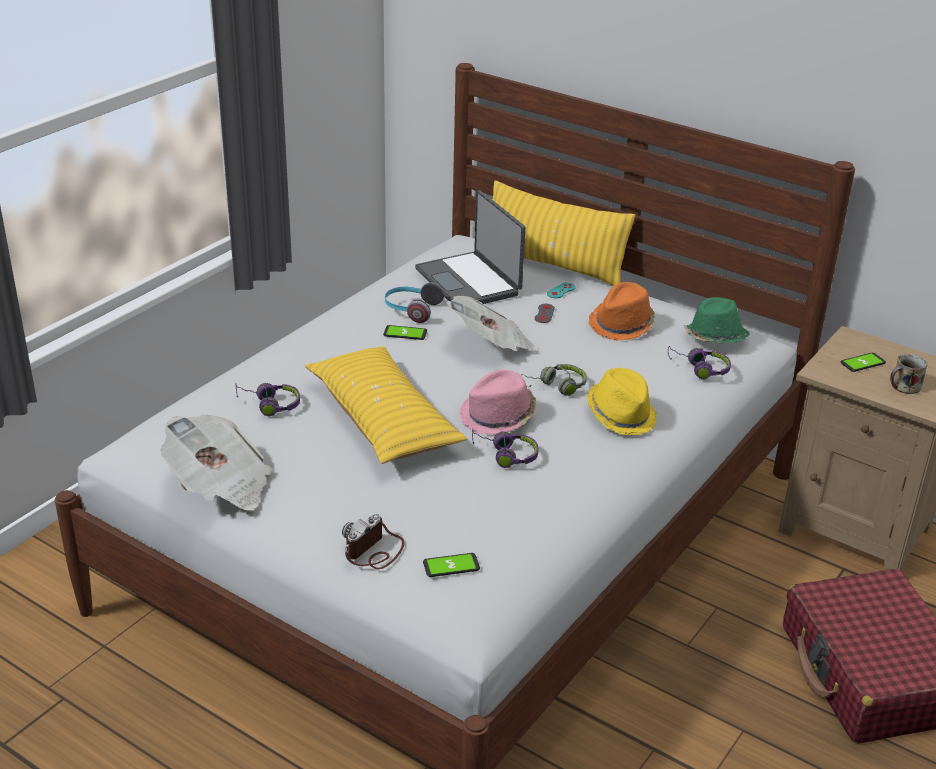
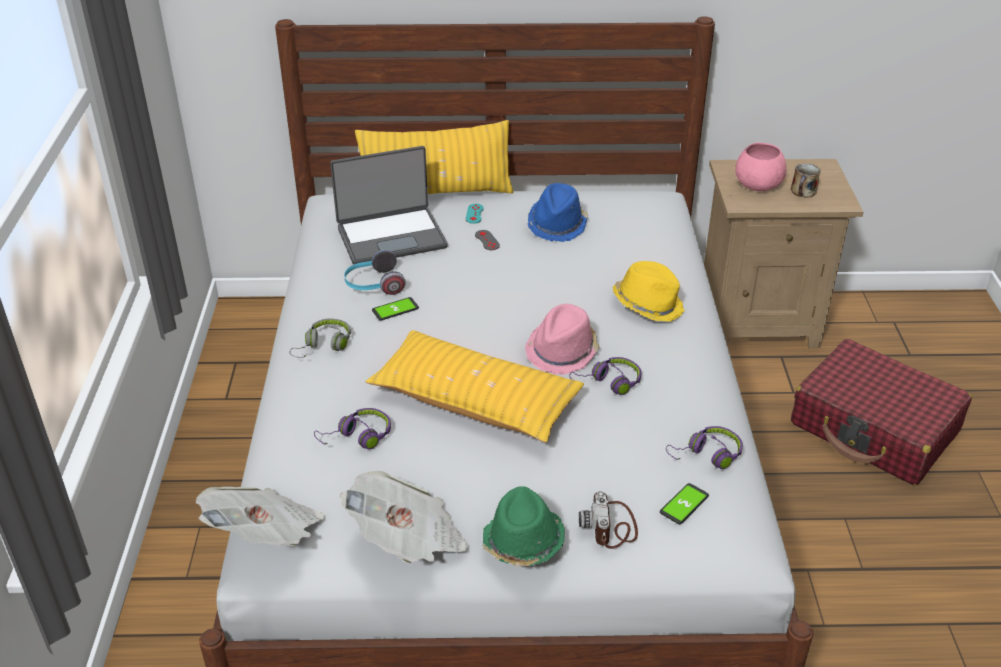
camera: 35 degrees left, 5 degrees up
(469, 282) = (391, 236): laptop -> laptop turned 45 degrees counterclockwise
(492, 346) = (481, 288): newspaper -> newspaper (266, 535)
(556, 386) = (574, 302): grey headphones -> grey headphones (324, 345)
(622, 325) = (557, 224): orange hat -> blue hat
(699, 369) = (655, 238): purple headphones -> purple headphones (707, 455)
(714, 338) = (634, 207): green hat -> green hat (523, 542)
(862, 363) = (757, 184): phone -> pink bowl

